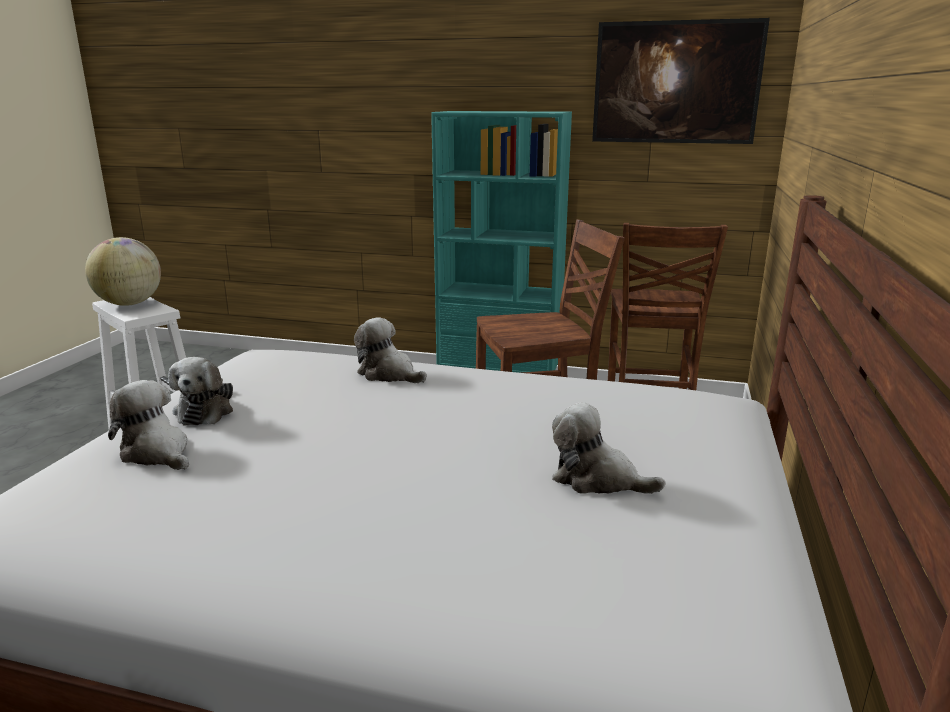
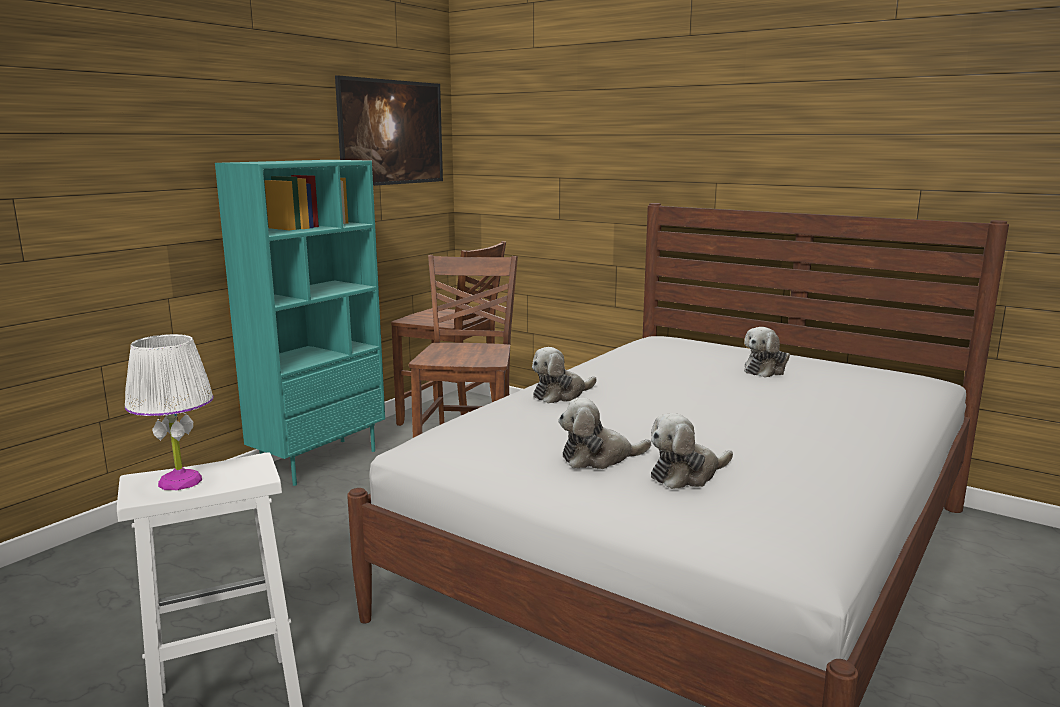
camera: 70 degrees left, 5 degrees down
(129, 304) = (179, 481): globe -> white table lamp
(205, 410) = (598, 458): plush toy -> plush toy turned 150 degrees clockwise

